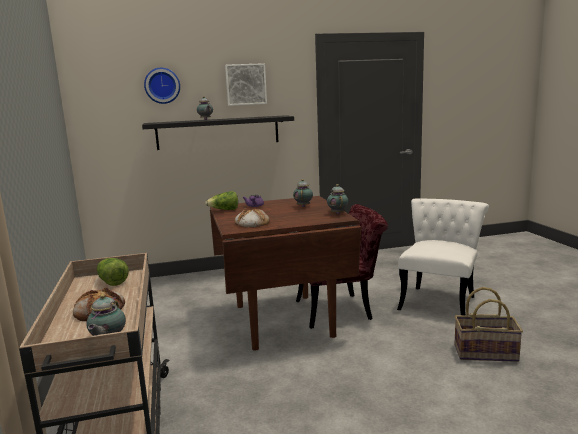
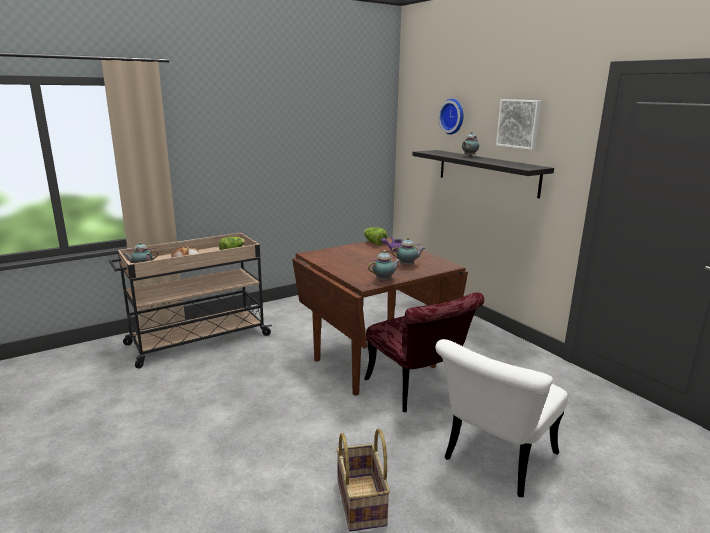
camera: 70 degrees right, 5 degrees up
(251, 223) = (333, 256): bread -> none
(439, 300) = (494, 462): white chair -> white chair turned 120 degrees clockwise

